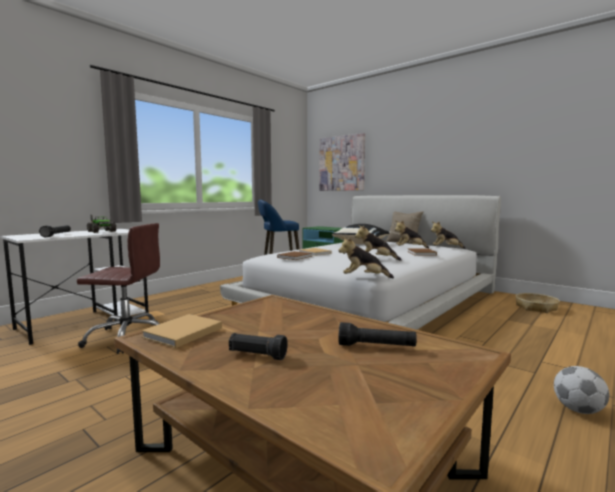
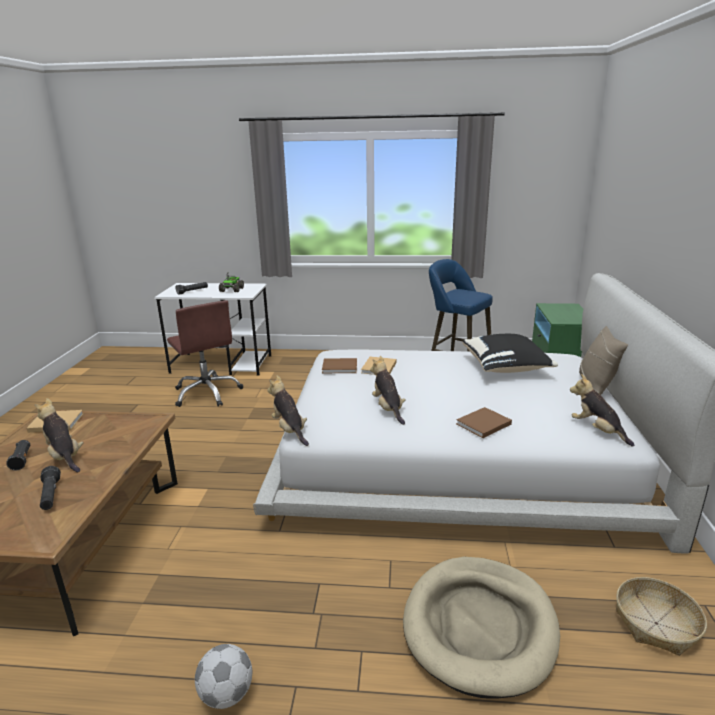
camera: 55 degrees right, 15 degrees up
(342, 163) = (614, 204): picture -> none
(410, 248) = (520, 406): plush toy -> plush toy (65, 456)
(528, 332) = (480, 626): none -> beige dog bed

